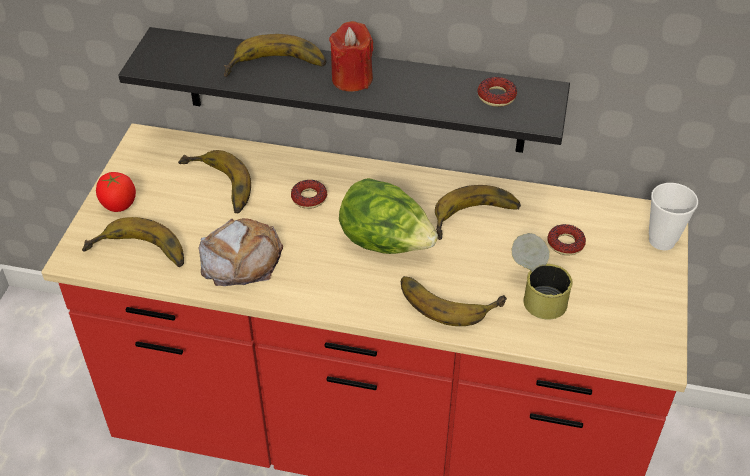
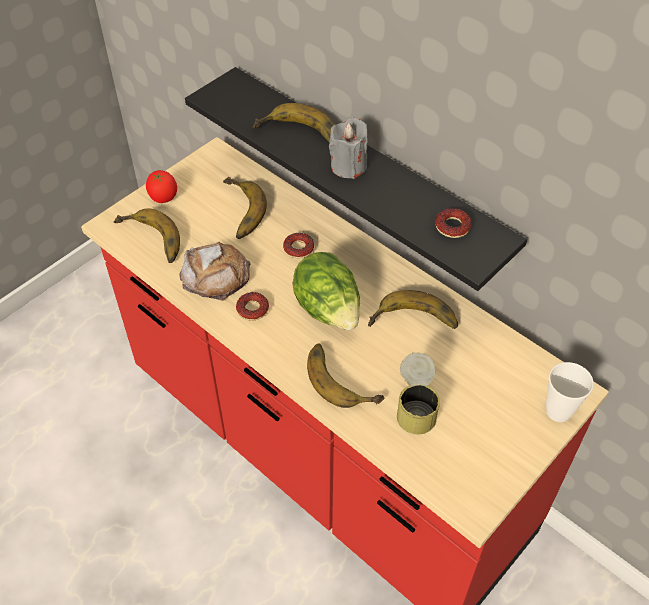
camera: 30 degrees right, 5 degrees up
(352, 79) = (348, 166): red candle -> grey candle
(565, 243) = (472, 376): donut -> donut (252, 309)

